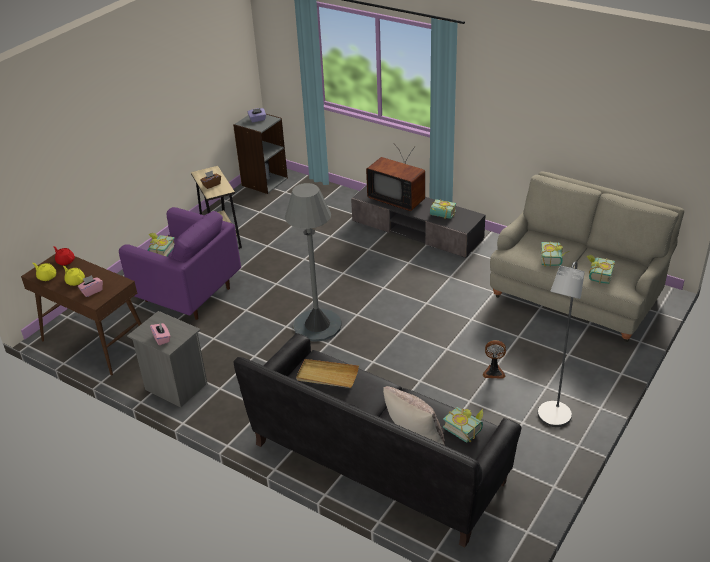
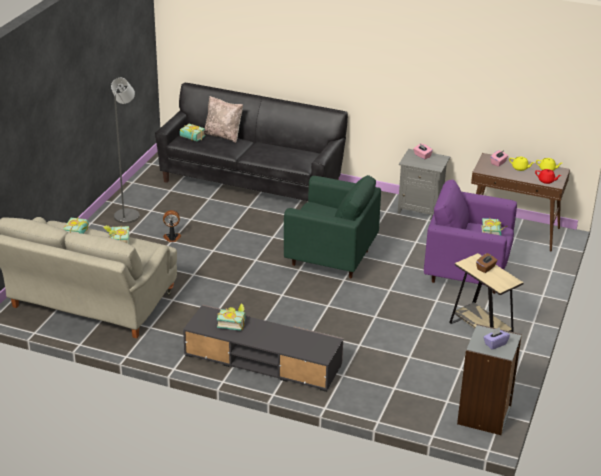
camera: 165 degrees right, 5 degrees down
(317, 325) = (331, 258): grey floor lamp -> green armchair
(327, 375) = (291, 155): beige tray -> none
(397, 199) = (287, 340): television -> none

